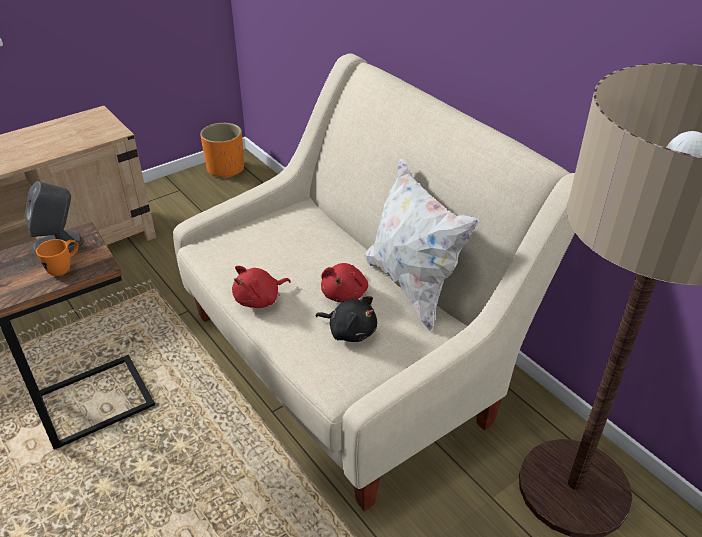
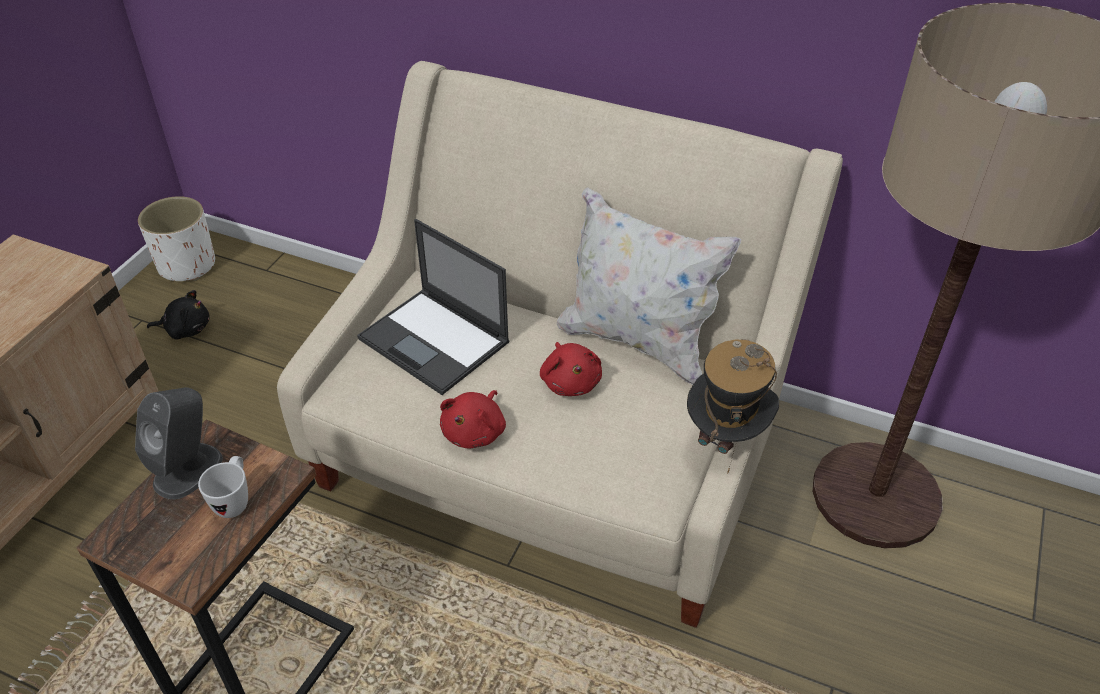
camera: 30 degrees left, 5 degrees up
(64, 268) = (234, 500): orange mug -> white mug
(225, 169) = (187, 266): orange planter -> white planter
(282, 239) = (435, 341): none -> laptop
(350, 331) = (614, 425): black plush toy -> black plush toy (186, 329)
(413, 367) = (726, 437): none -> hat

